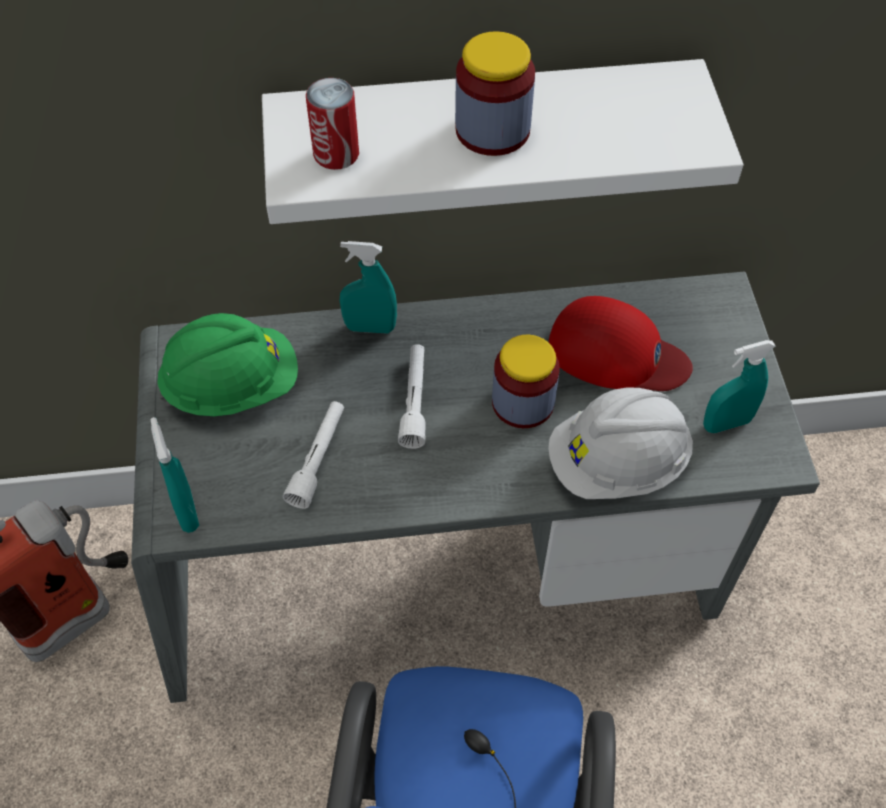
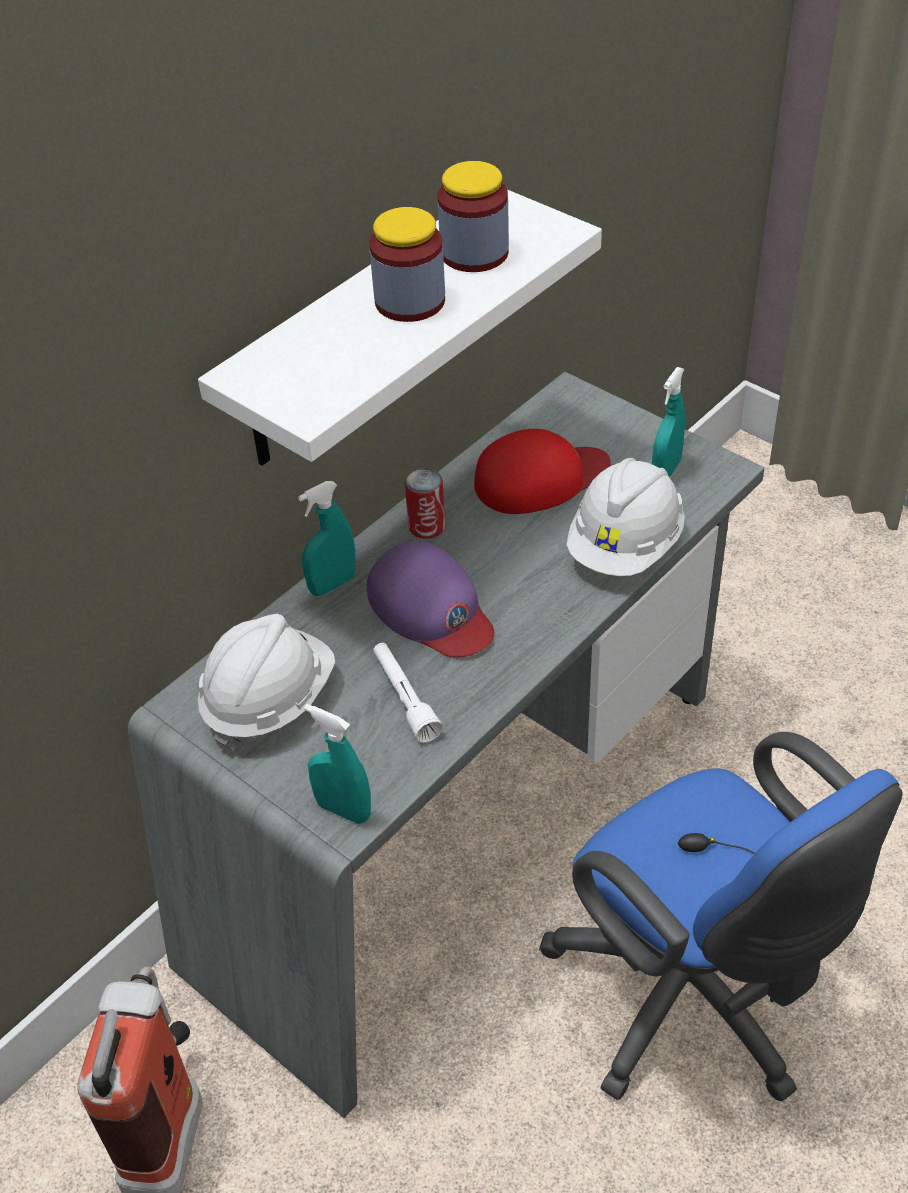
camera: 40 degrees left, 10 degrees down
(232, 386) = (269, 701): green hard hat -> white hard hat
(336, 154) = (316, 380): can -> can (426, 526)
(414, 401) = (431, 608): white flashlight -> purple cap
(523, 402) = (513, 554): jar -> jar (474, 253)

